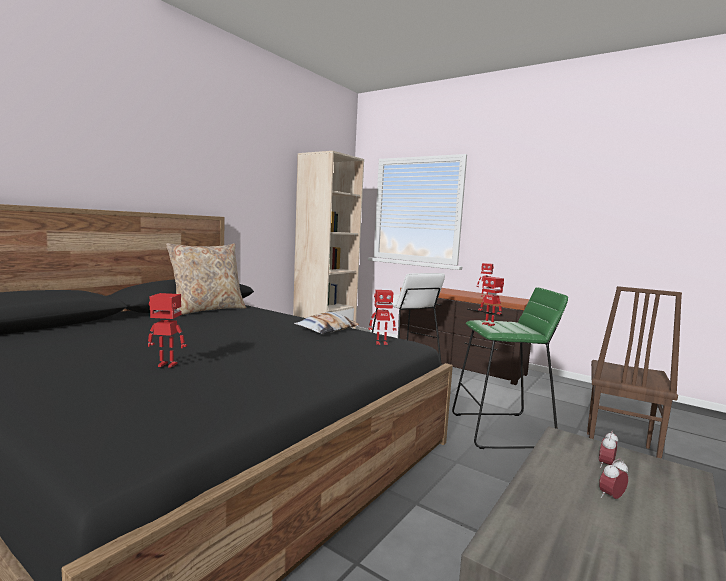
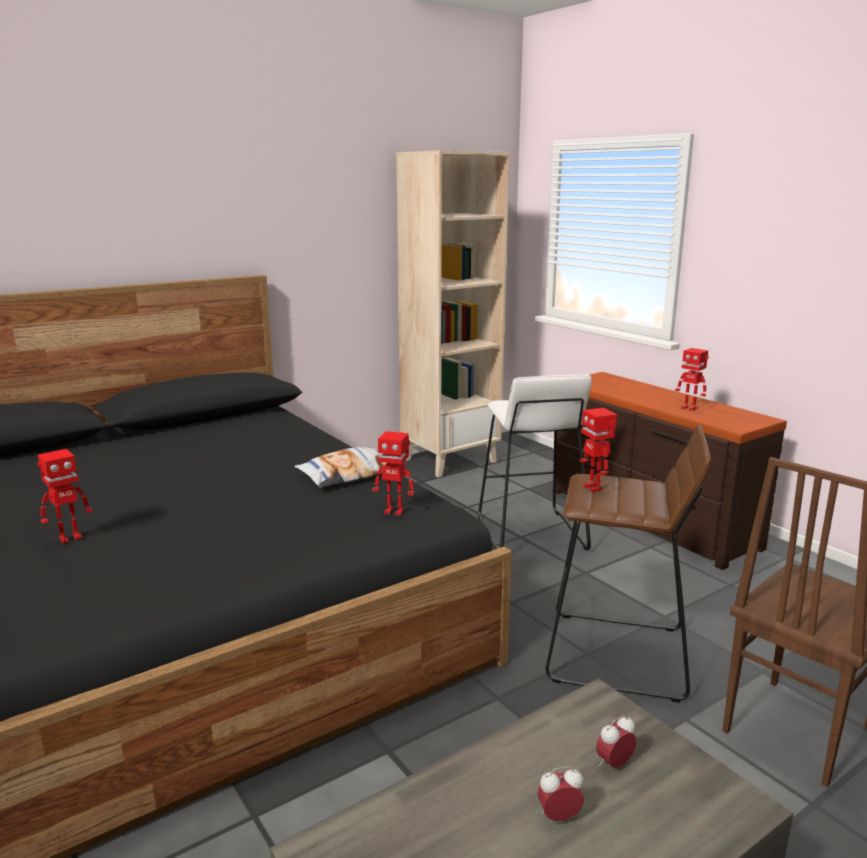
camera: 20 degrees right, 10 degrees up
(166, 365) = (70, 538): toy robot -> toy robot turned 120 degrees clockwise
(207, 309) = (223, 424): beige pillow -> none
(502, 431) = (618, 655): green stool -> brown stool

